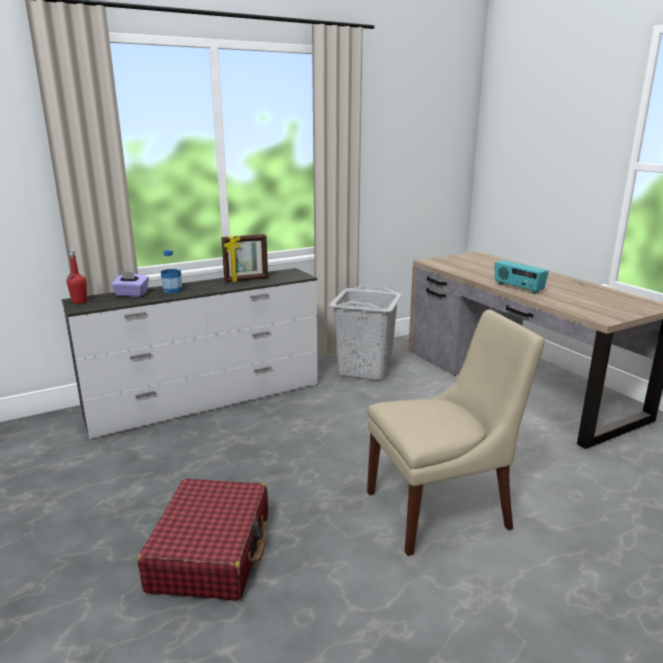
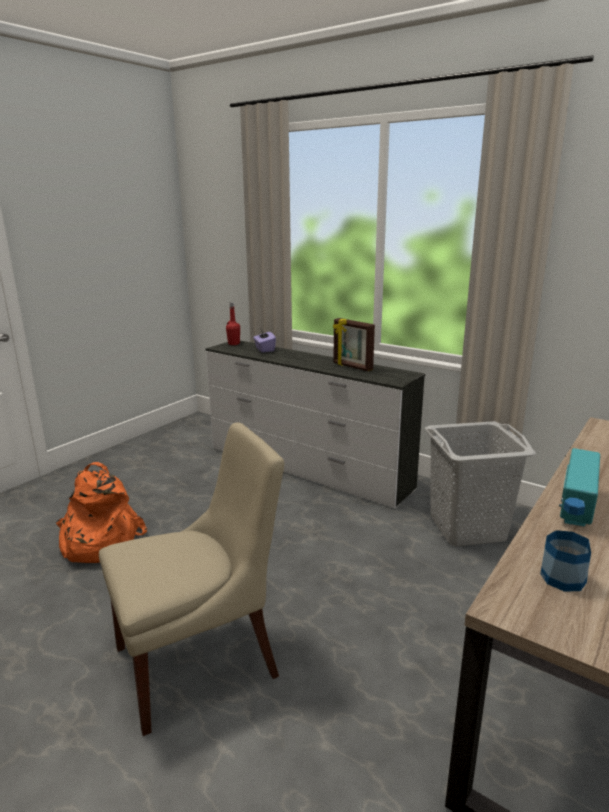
camera: 65 degrees right, 0 degrees up
(172, 290) = (289, 355): bottle -> bottle (563, 578)
(211, 552) = (98, 543): red suitcase -> orange backpack
(441, 509) = (201, 659): beige chair -> beige chair turned 75 degrees counterclockwise

